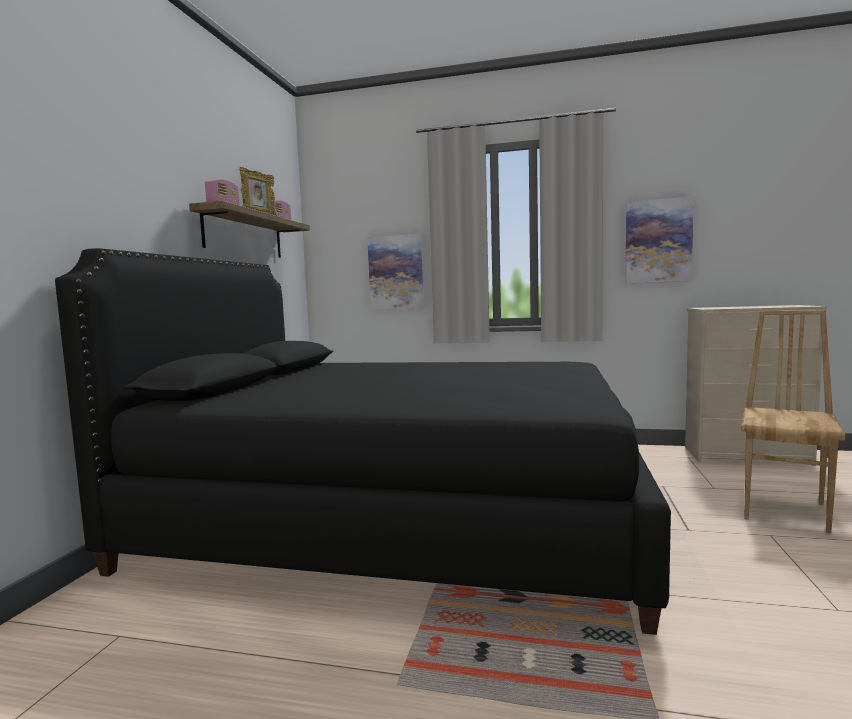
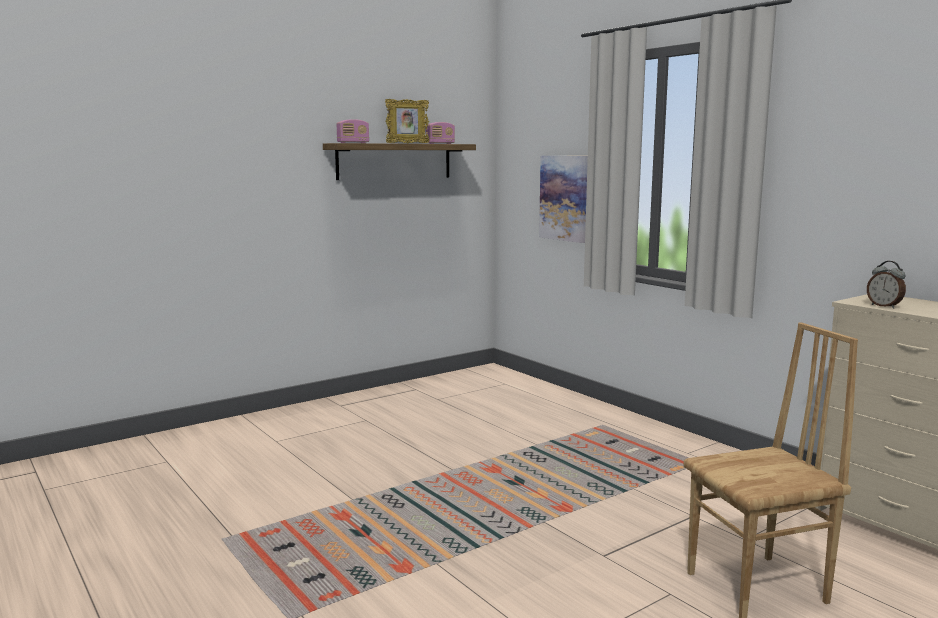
camera: 40 degrees right, 5 degrees up
(399, 516) = (411, 453): black bed -> none
(658, 241) = (845, 189): picture -> none
(731, 308) = (884, 306): none -> alarm clock

